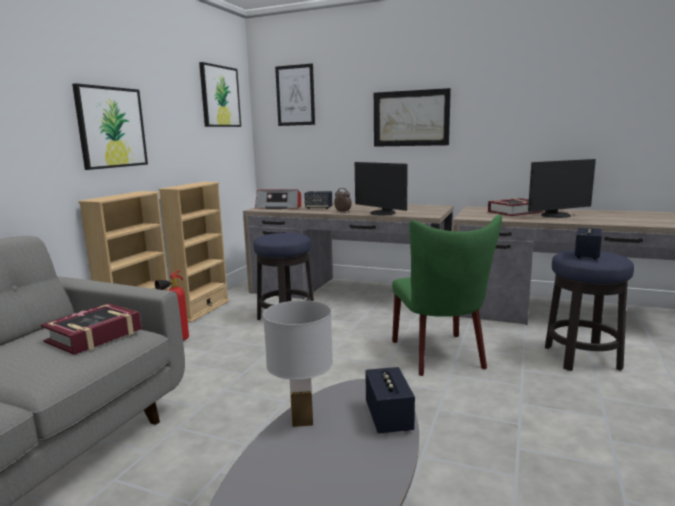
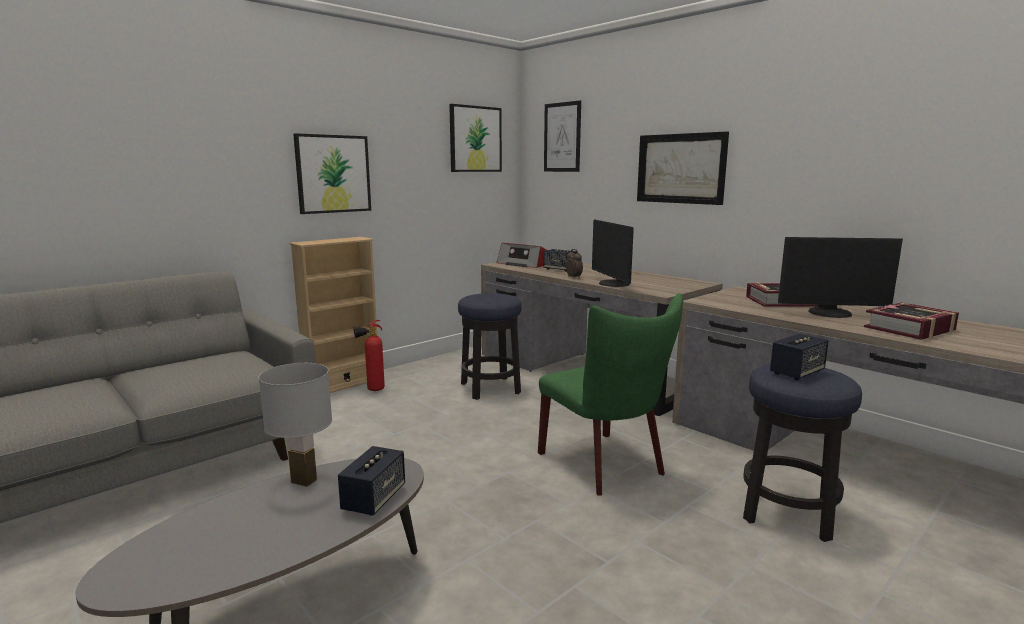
camera: 25 degrees right, 0 degrees up
(94, 336) = (232, 367): book -> book (910, 329)
(202, 310) = (423, 364): beige bookcase -> none
(441, 356) = (606, 466): green chair -> green chair turned 45 degrees counterclockwise

